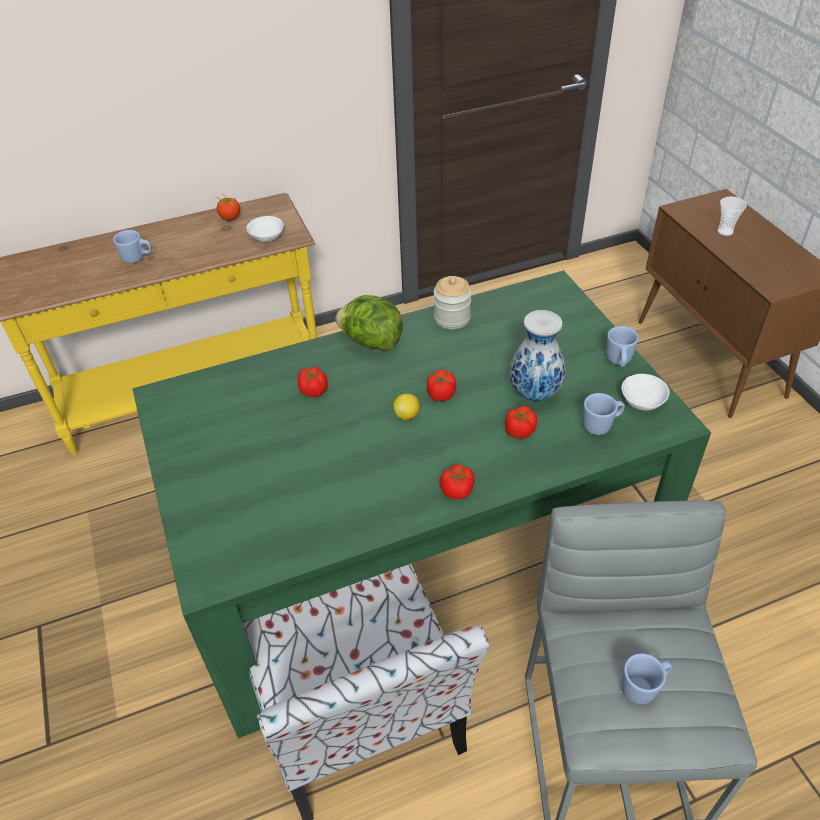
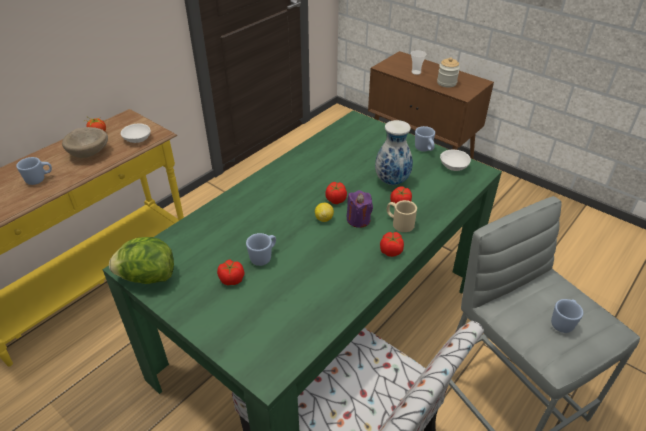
camera: 30 degrees left, 5 degrees down
(207, 240) = (90, 153): none -> beige bowl
(313, 390) = (248, 225): tomato -> tomato (231, 279)
(371, 342) = (265, 183): lettuce -> lettuce (147, 277)
(448, 432) = (358, 220): none -> purple candle
(452, 318) = (307, 154): jar -> jar (446, 83)
(498, 456) = (399, 222): none -> beige mug
(601, 425) = (443, 186): blue mug -> blue mug (264, 257)

